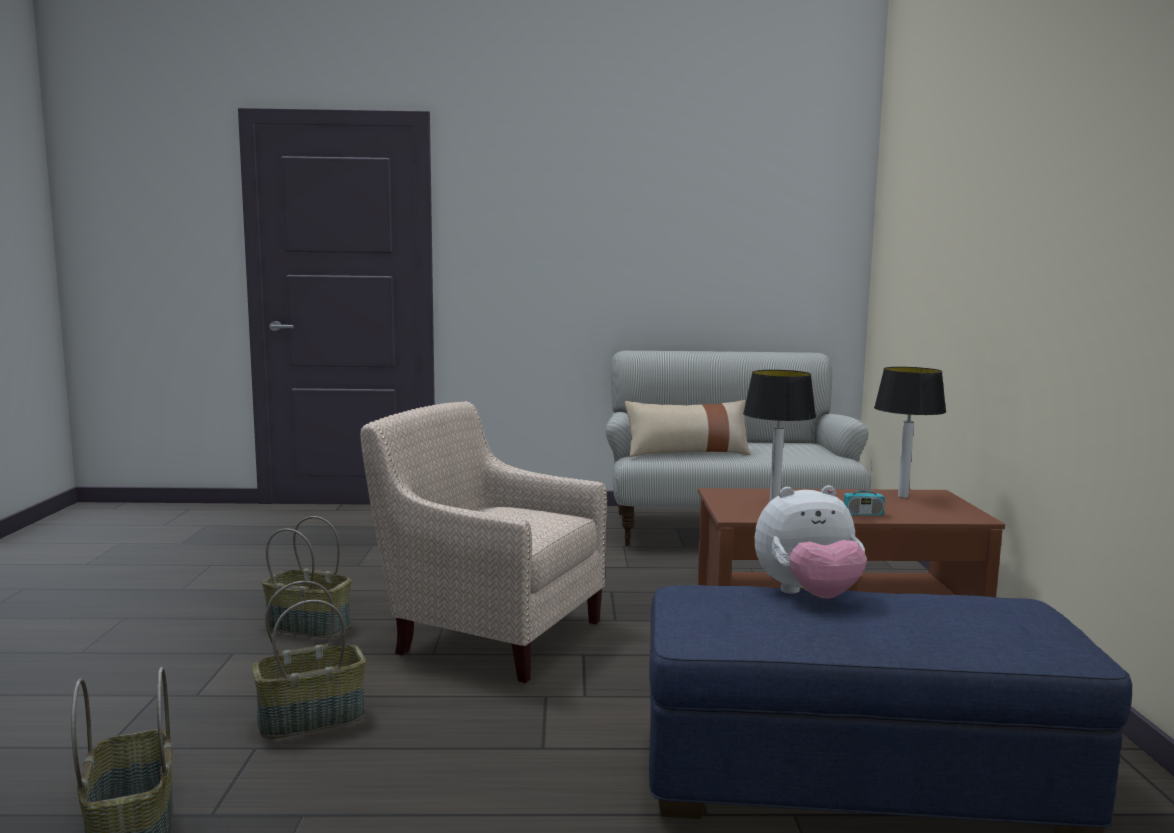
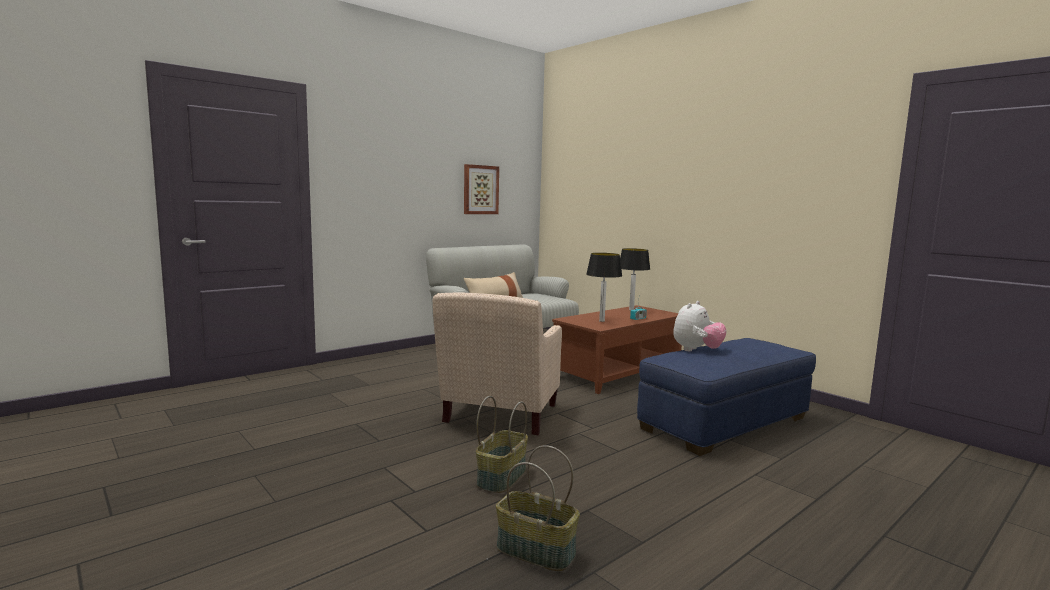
camera: 40 degrees left, 0 degrees up
(310, 626) = (396, 441): basket -> none
(491, 632) = (498, 416): beige armchair -> beige armchair turned 60 degrees counterclockwise
(729, 254) = (480, 189): none -> picture

